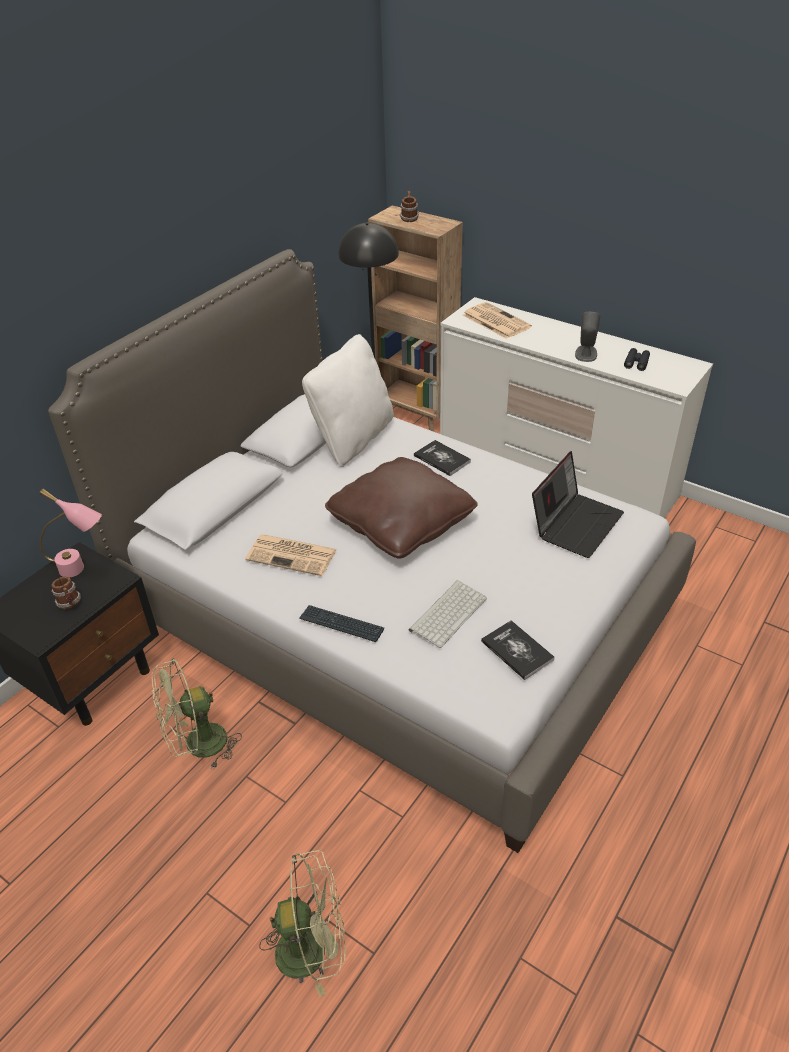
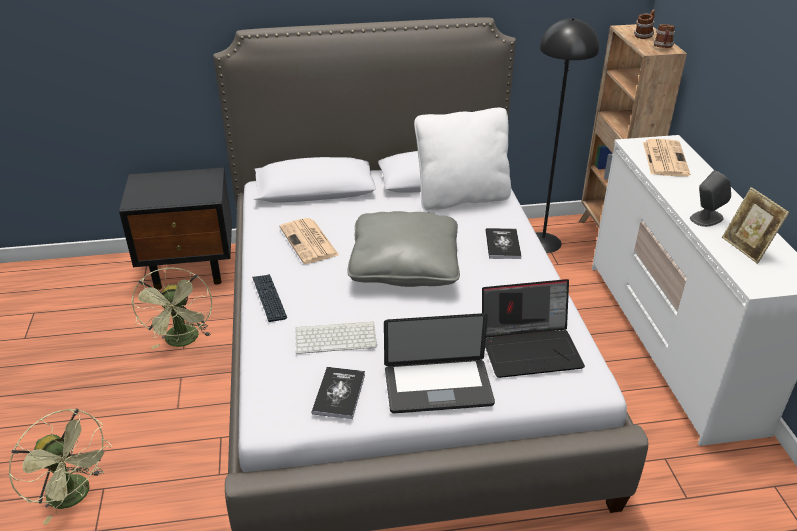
camera: 45 degrees right, 5 degrees down
(70, 603) = (171, 195): mug -> mug (663, 48)
(82, 570) = (202, 182): pink table lamp -> none
(197, 746) = (183, 341): green fan -> green fan turned 120 degrees counterclockwise
(401, 522) = (404, 265): brown pillow -> grey pillow
(566, 594) = (438, 387): none -> laptop
(636, 362) = (746, 248): black binoculars -> picture frame

